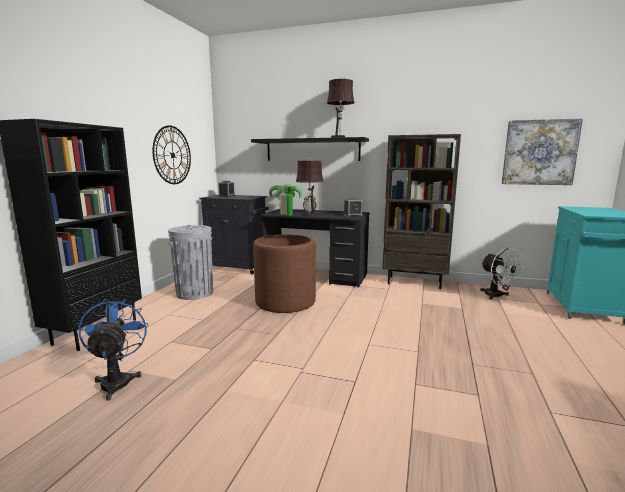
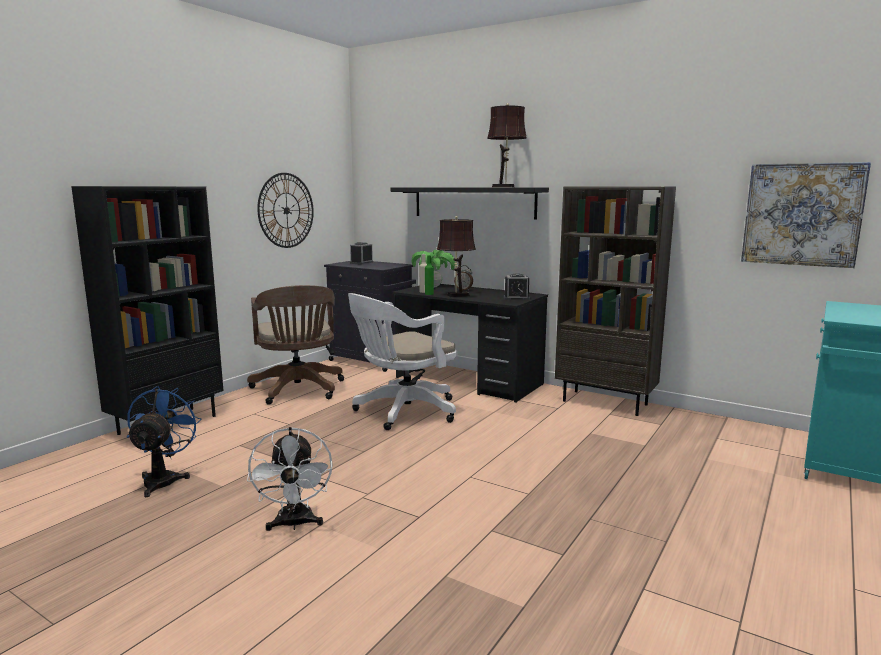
camera: 15 degrees right, 0 degrees up
(194, 293) = (298, 390): grey trash can -> brown office chair
(285, 302) = (402, 412): brown planter -> white office chair
(497, 296) = (718, 435): white fan -> white fan (294, 524)

